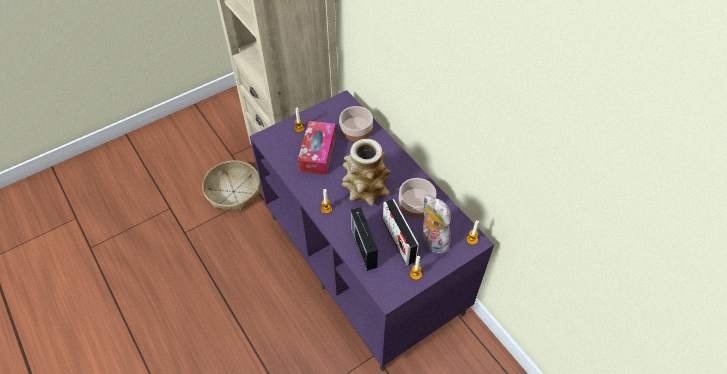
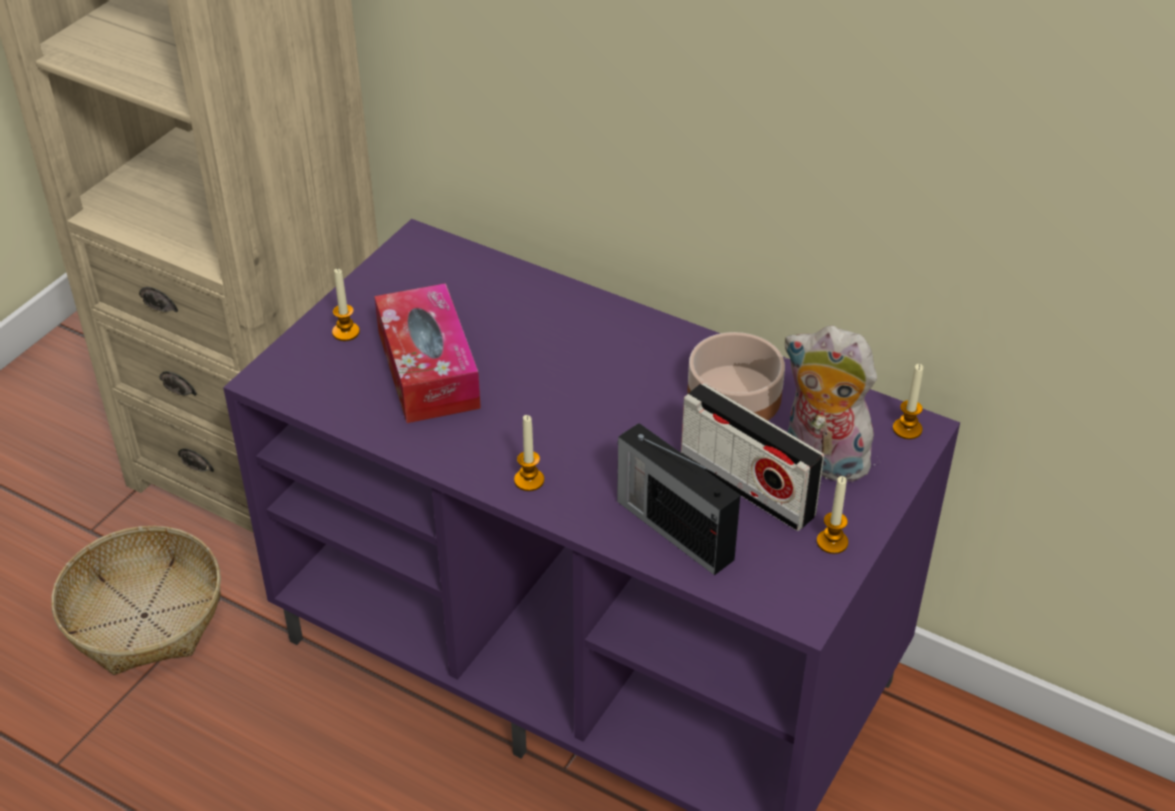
camera: 25 degrees left, 10 degrees down
(356, 128) = (489, 290): bowl -> none
(365, 189) = (597, 408): vase -> none

